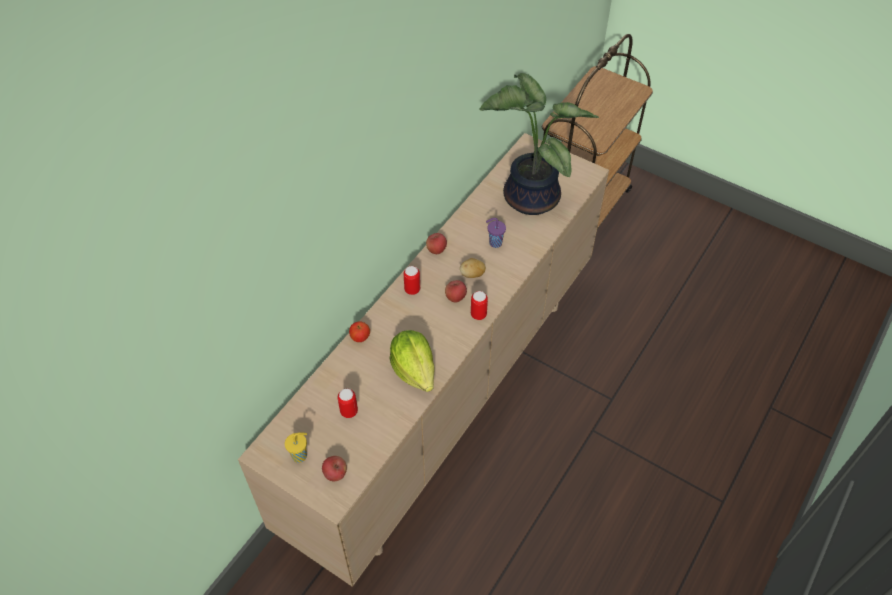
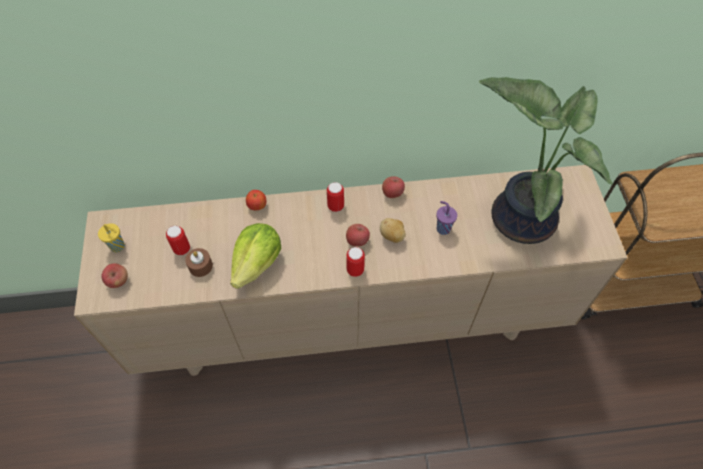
camera: 50 degrees right, 5 degrees up
(378, 408) = (200, 266): none -> brown candle

